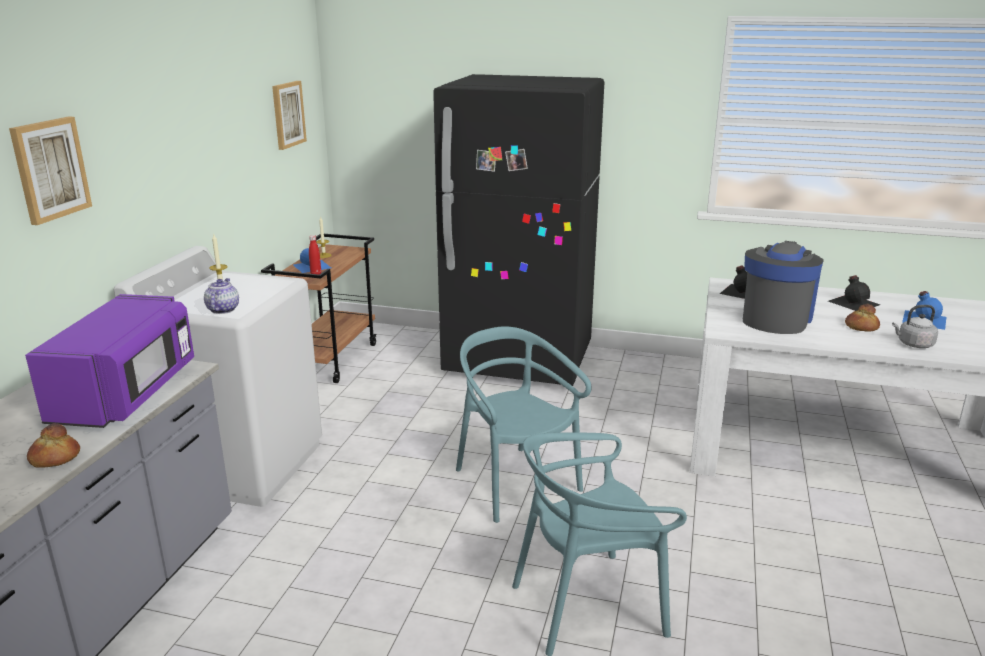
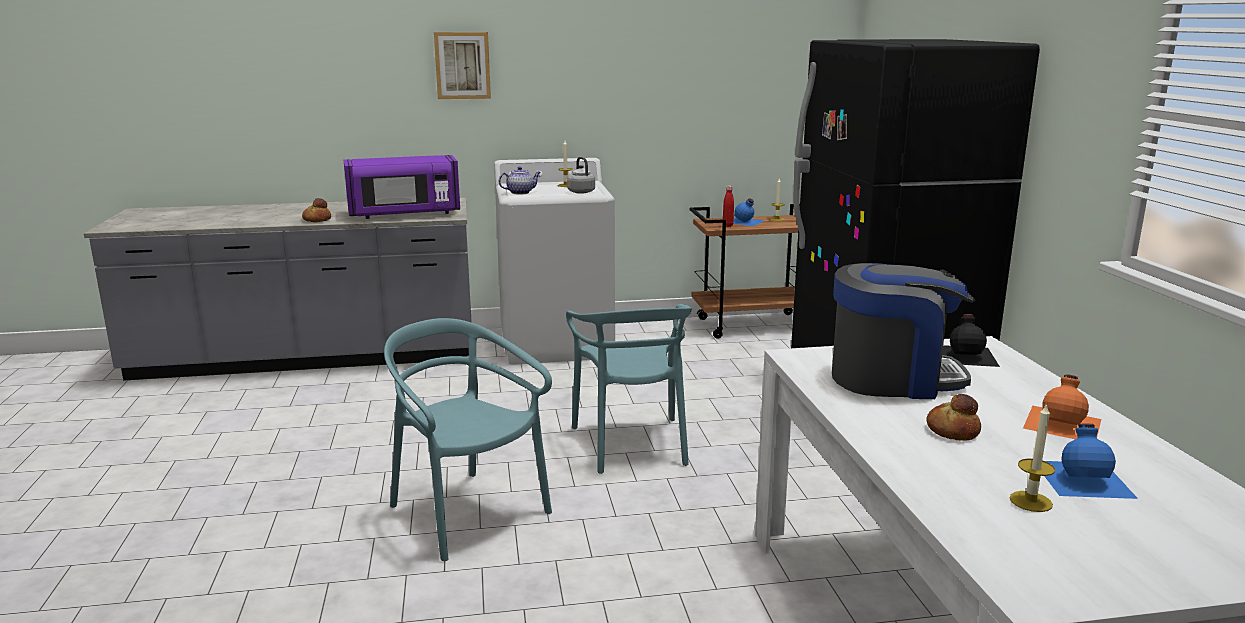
camera: 65 degrees right, 5 degrees down
(288, 114) = (781, 72): picture -> none
(515, 483) = (632, 444): turquoise chair -> turquoise chair turned 135 degrees clockwise
(853, 302) = (1064, 423): black bottle -> orange bottle
(913, 344) = (936, 469): grey kettle -> grey kettle (580, 192)
(952, 337) = (1030, 501): none -> candle

